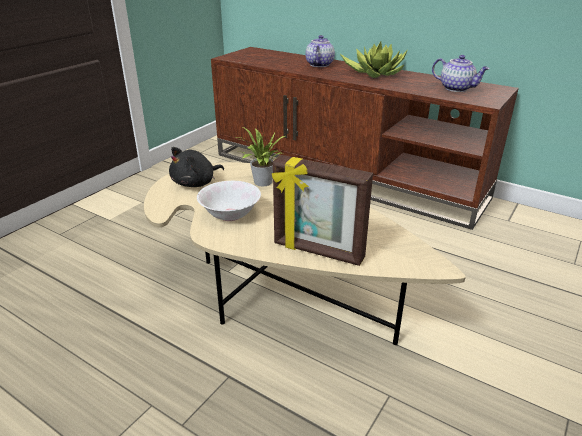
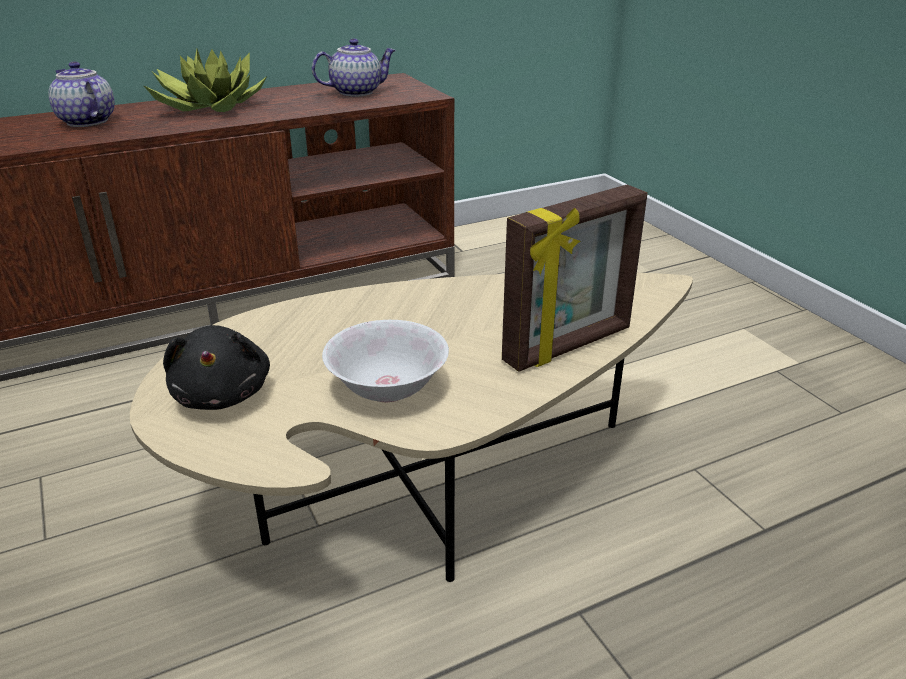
camera: 60 degrees left, 0 degrees up
(261, 183) = (314, 330): potted plant -> none

